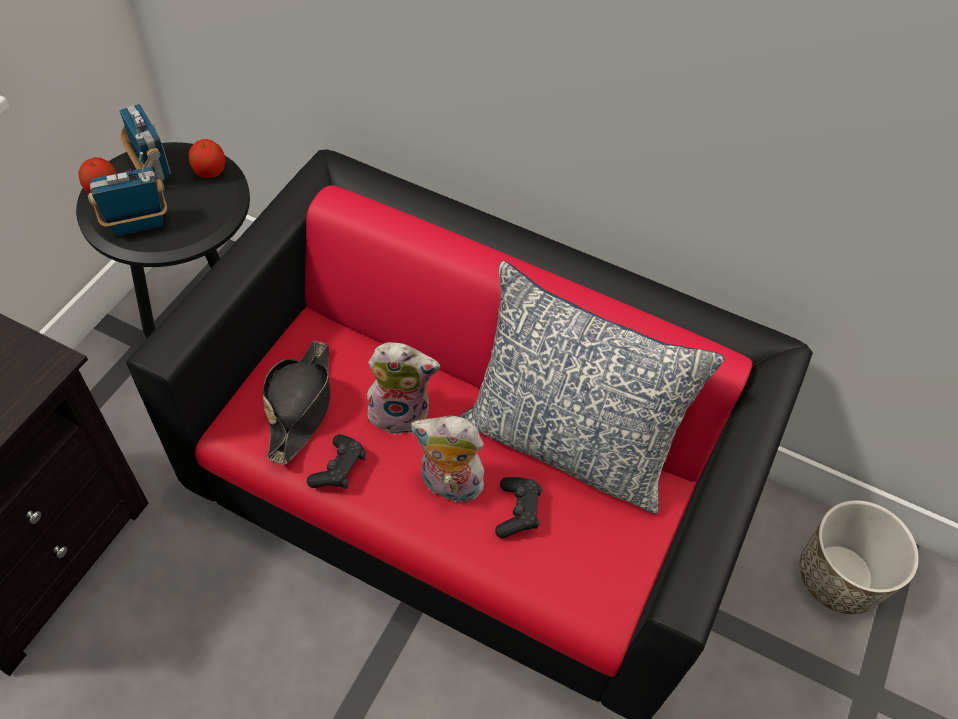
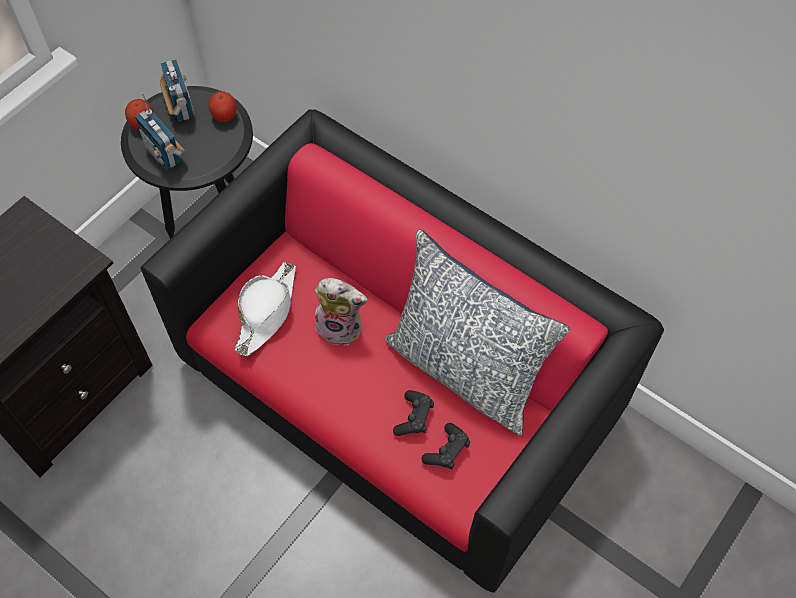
camera: 15 degrees right, 5 degrees up
(138, 225) = (164, 155): radio -> radio turned 120 degrees counterclockwise
(300, 405) = (267, 311): black hat -> white hat
(339, 469) = (287, 365): black game controller -> black game controller (447, 451)
(448, 486) = (366, 390): plush toy -> none
(838, 577) = (685, 508): planter -> none

